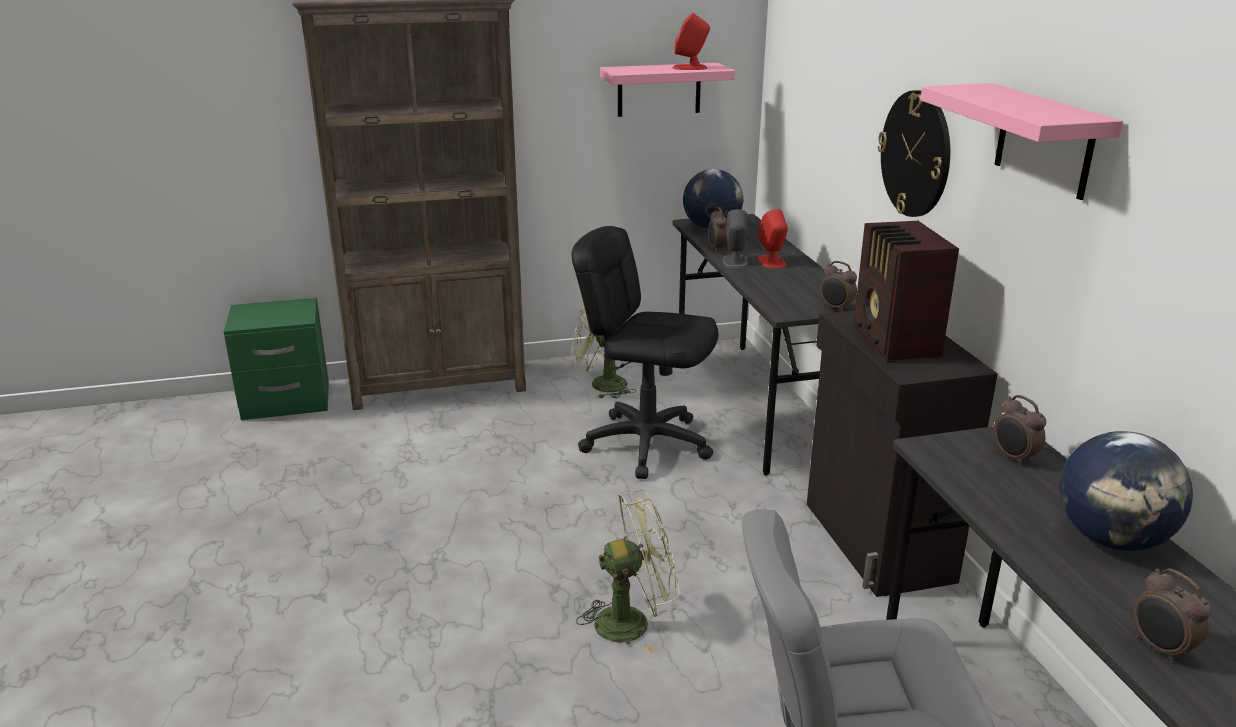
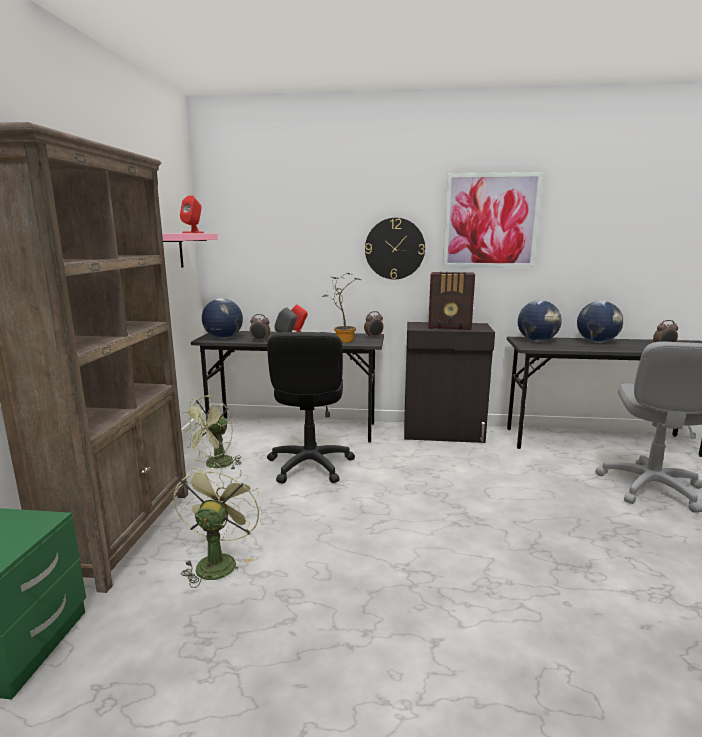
camera: 70 degrees left, 10 degrees down
(633, 621) = (494, 503): green fan -> green fan (217, 561)
(646, 444) = (309, 465): black office chair -> black office chair turned 45 degrees counterclockwise
(784, 292) = (342, 340): none -> potted plant
(1013, 458) = (537, 341): alarm clock -> globe
(1044, 141) = (491, 221): pink shelf -> picture

